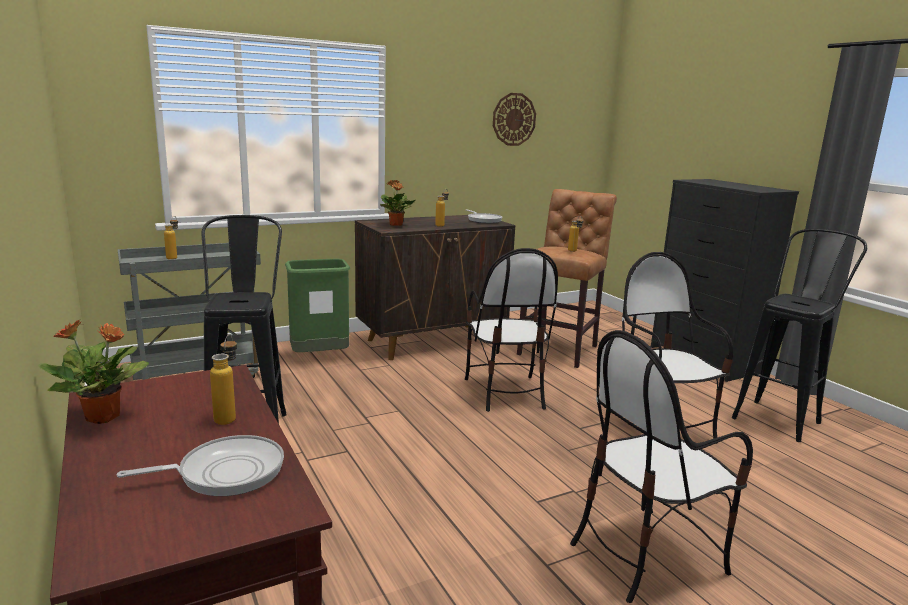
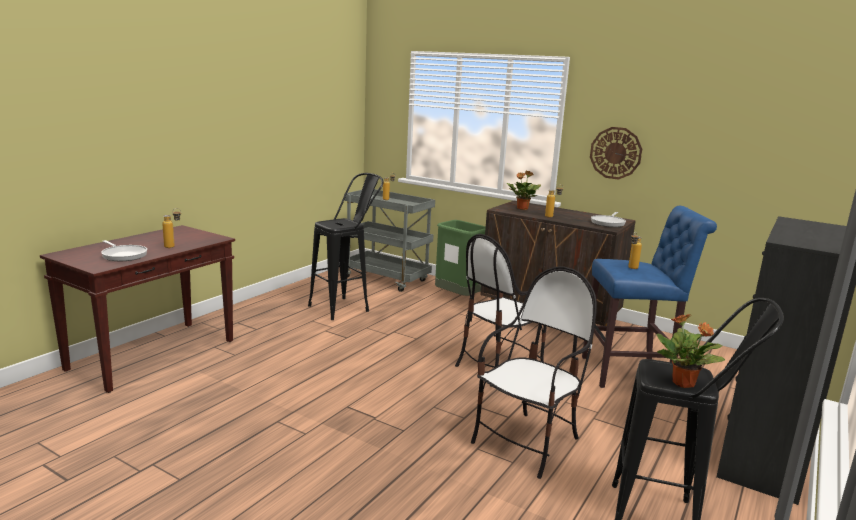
camera: 60 degrees right, 0 degrees up
(104, 417) = (160, 233): potted plant -> potted plant (684, 384)
(514, 119) = (707, 129): wall clock -> wall clock (615, 153)
(560, 349) = (631, 373): brown stool -> blue stool
(646, 554) = (317, 456): chair -> none

